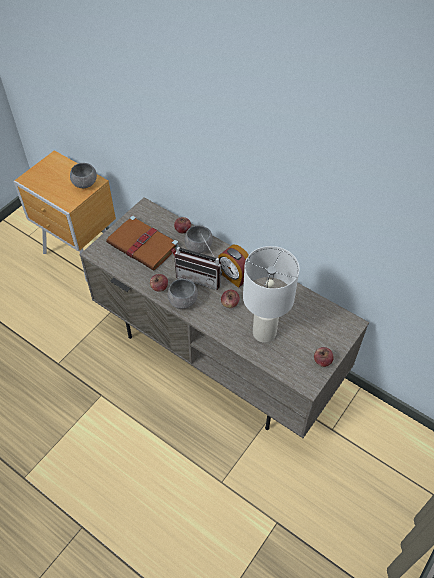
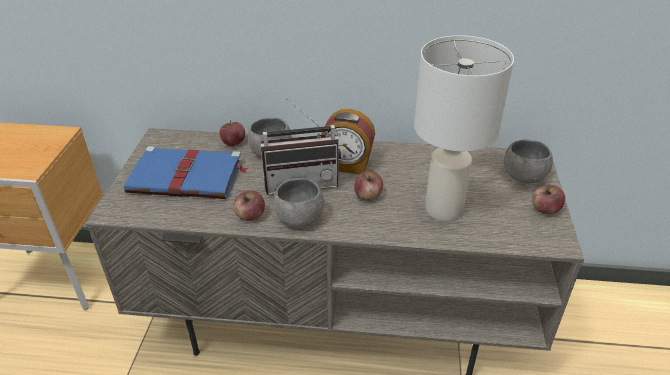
camera: 30 degrees left, 15 degrees down
(85, 183) = (44, 140): grey bowl -> grey bowl (524, 176)
(144, 245) = (188, 177): brown book -> blue book

